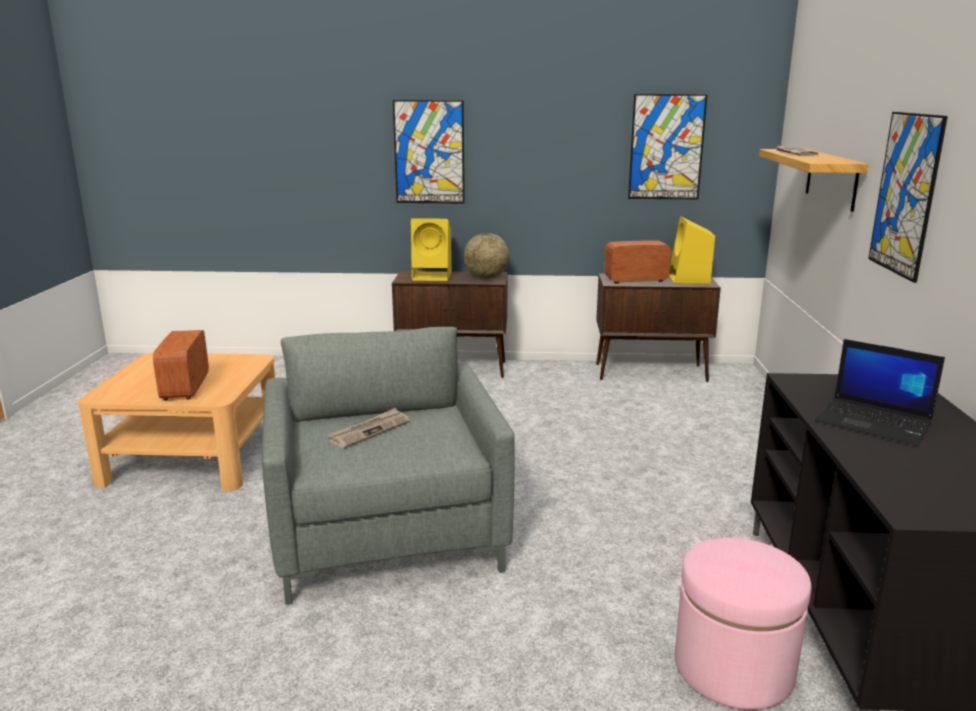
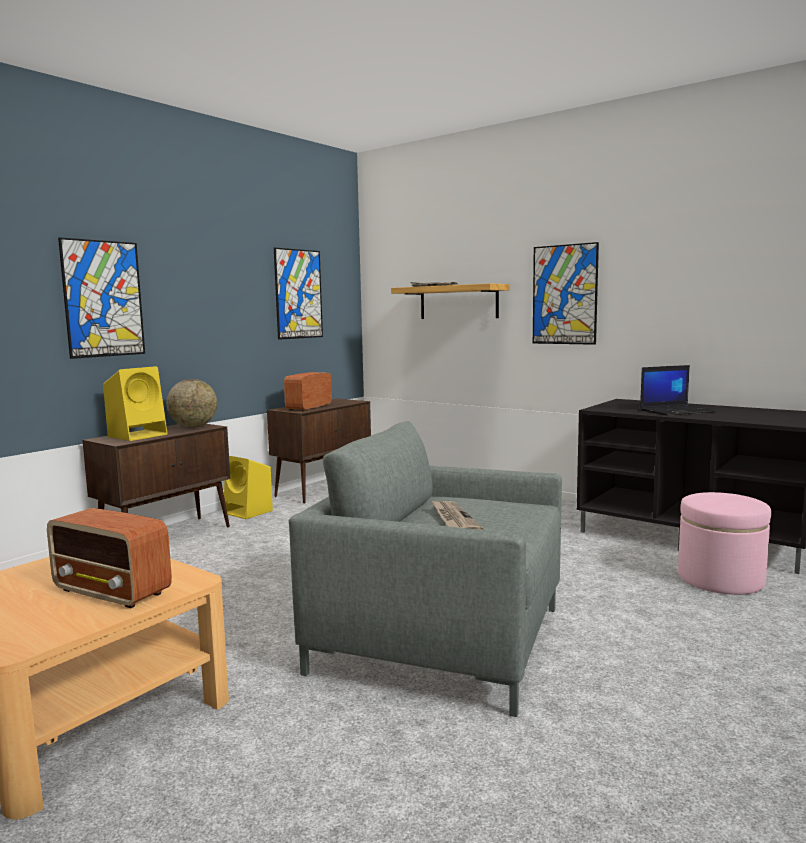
camera: 55 degrees left, 10 degrees down
(689, 280) = (339, 402): yellow speaker -> yellow speaker (249, 512)

